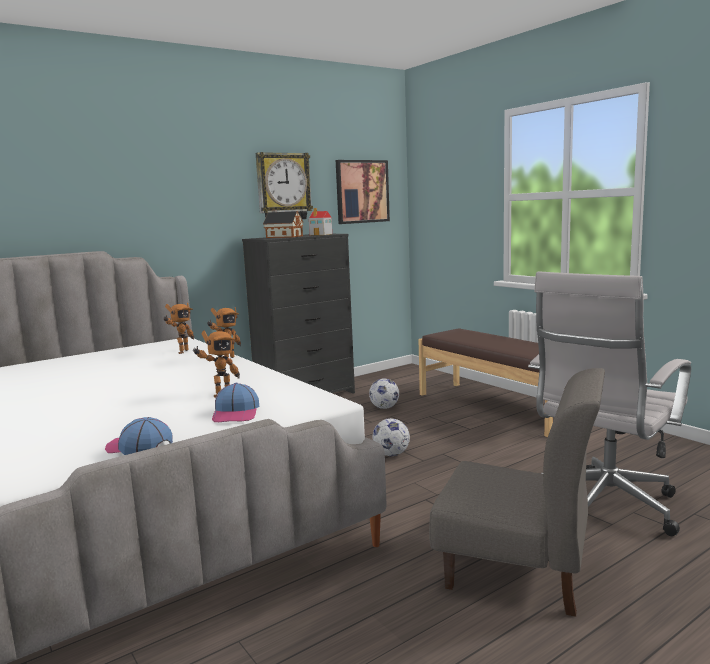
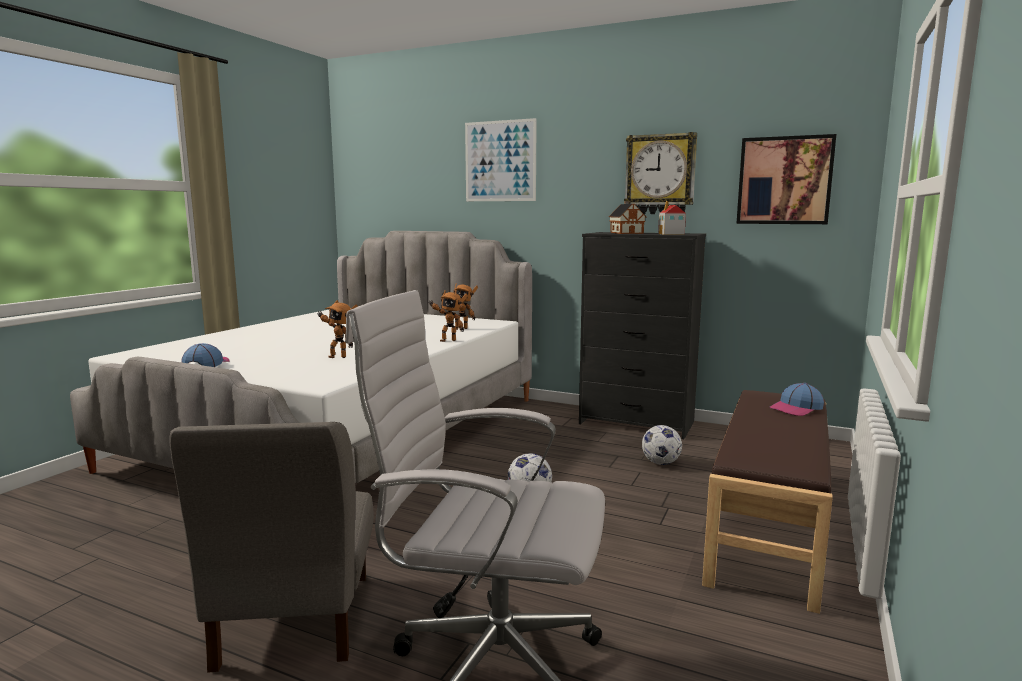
camera: 60 degrees right, 0 degrees up
(128, 171) = (500, 161): none -> picture
(236, 413) = (287, 368): cap -> cap (796, 408)

